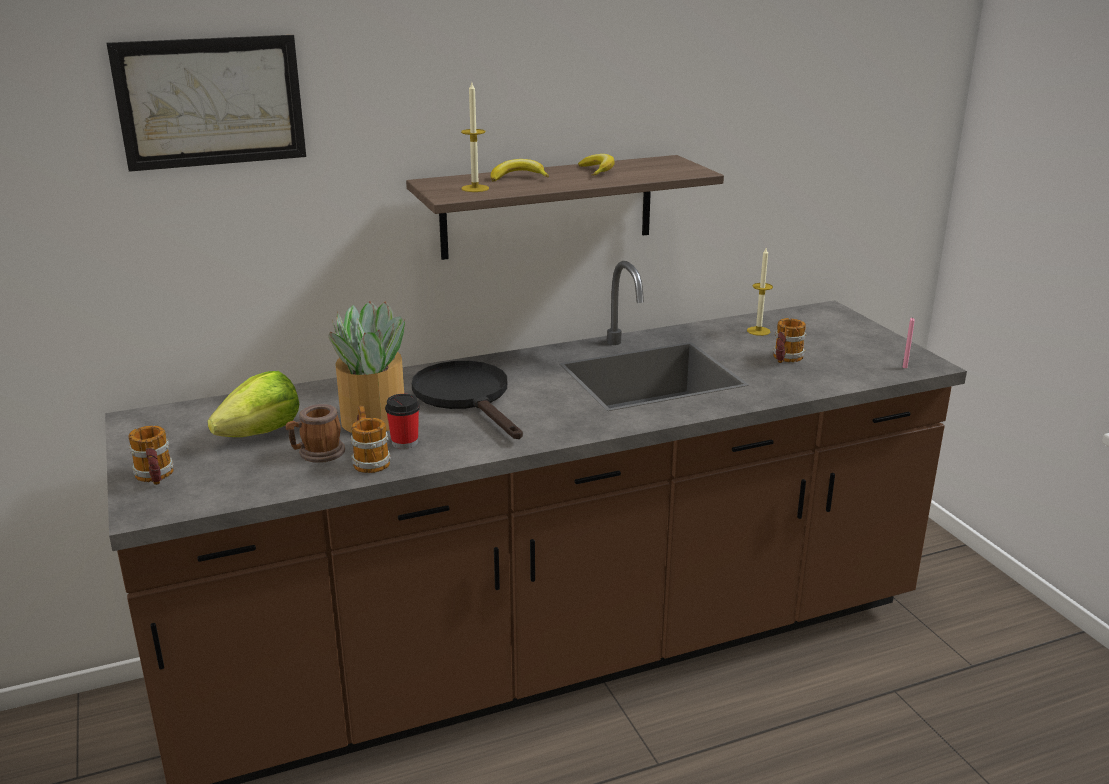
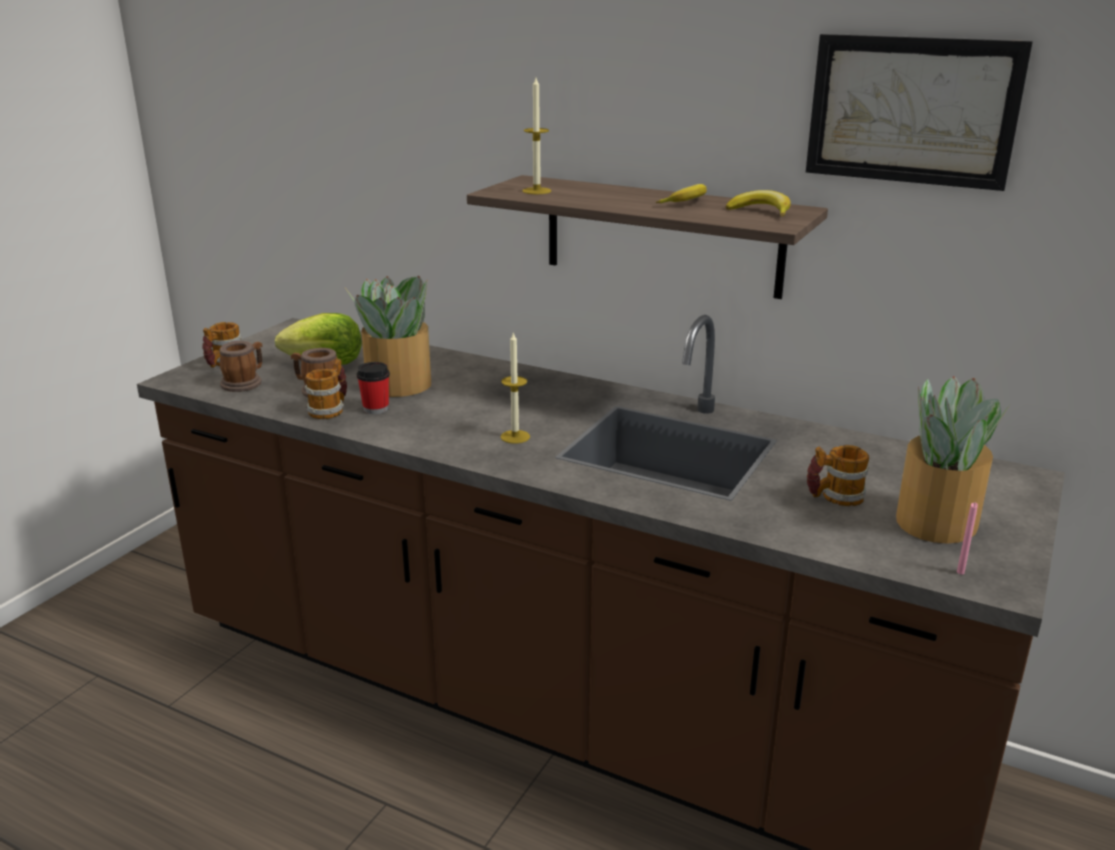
camera: 50 degrees right, 0 degrees up
(211, 102) = (372, 73): picture -> picture (911, 111)
(228, 480) = (245, 382): none -> mug
(467, 397) = (488, 399): black frying pan -> none
(518, 177) = (601, 192): banana -> banana (761, 212)
(758, 331) = (876, 461): candle -> candle (515, 437)
(847, 349) = (935, 522): none -> potted plant

